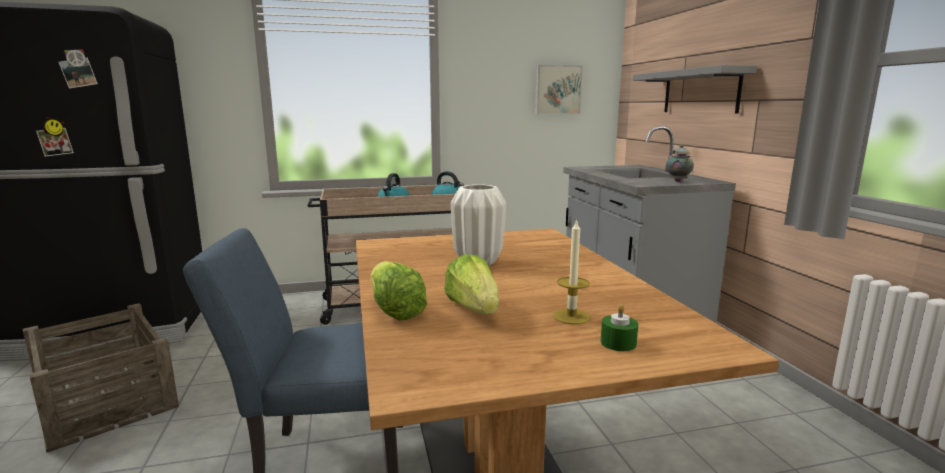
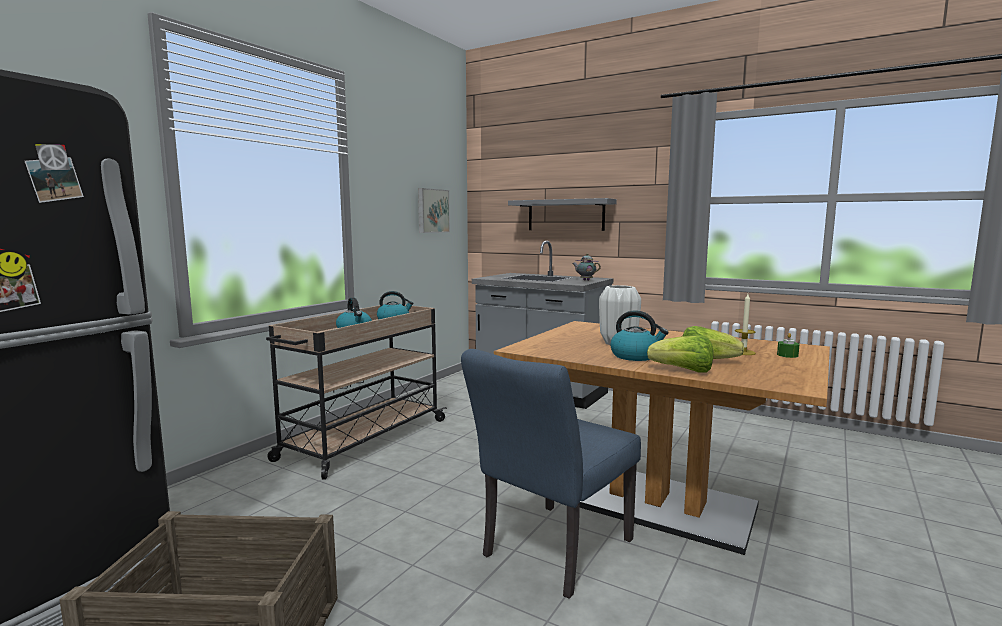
camera: 45 degrees left, 5 degrees down
(430, 279) = (636, 356): none -> kettle

